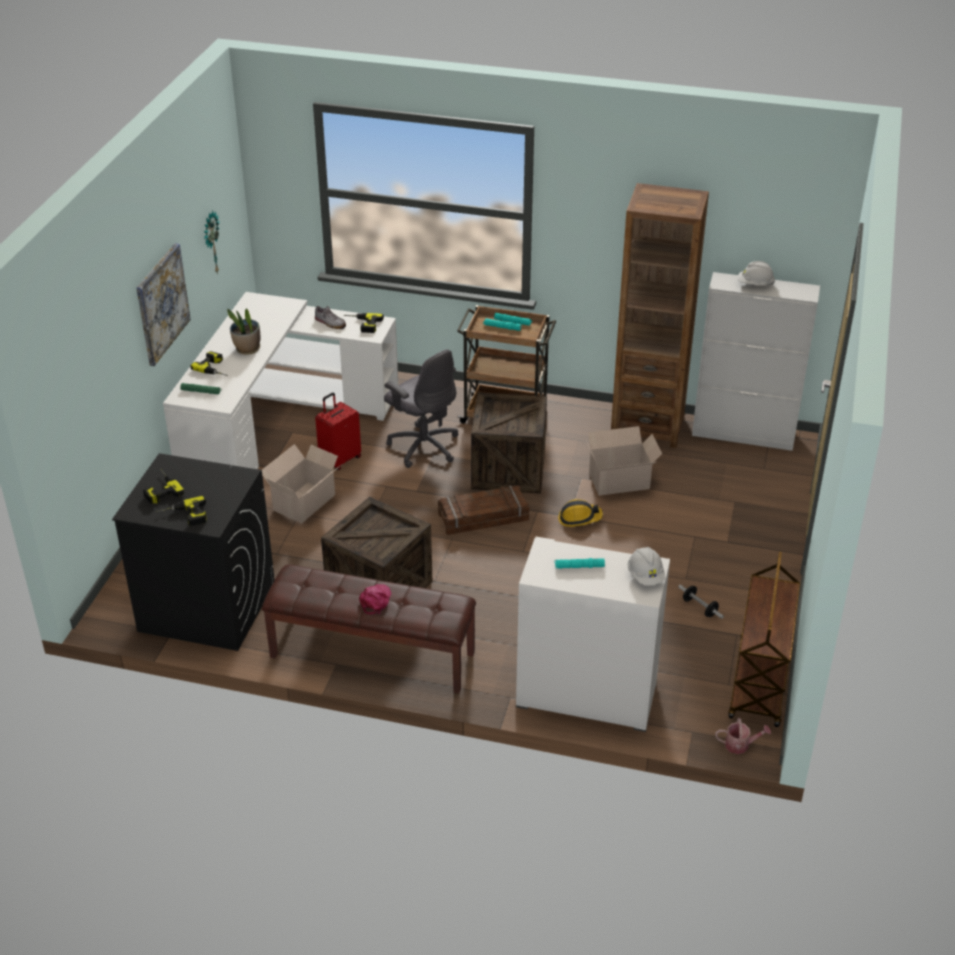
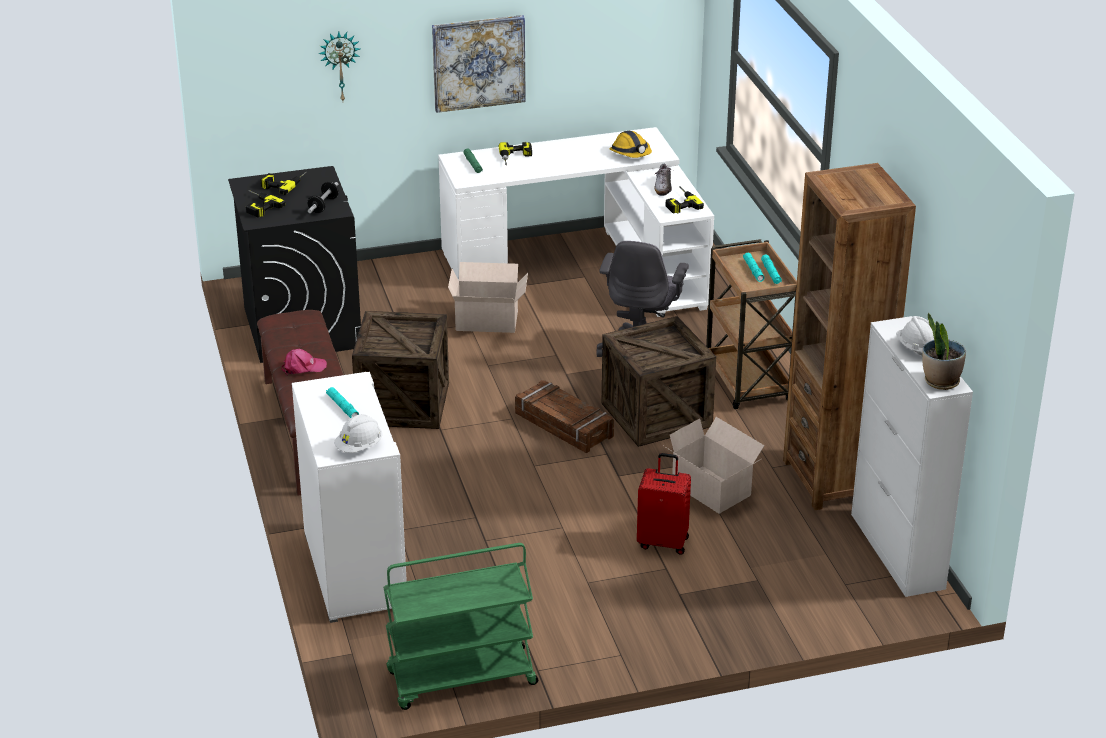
camera: 60 degrees right, 5 degrees down
(210, 243) = (602, 47): wall clock -> wall clock (340, 65)
(247, 349) = (562, 161): potted plant -> potted plant (940, 381)
(340, 459) = (570, 316): red suitcase -> red suitcase (663, 542)
(579, 518) = (620, 483): hard hat -> hard hat (631, 153)
(699, 607) = (548, 605): dumbbell -> dumbbell (323, 205)
(740, 745) = (357, 690): watering can -> none
(759, 683) = (461, 679): brown cart -> green cart

